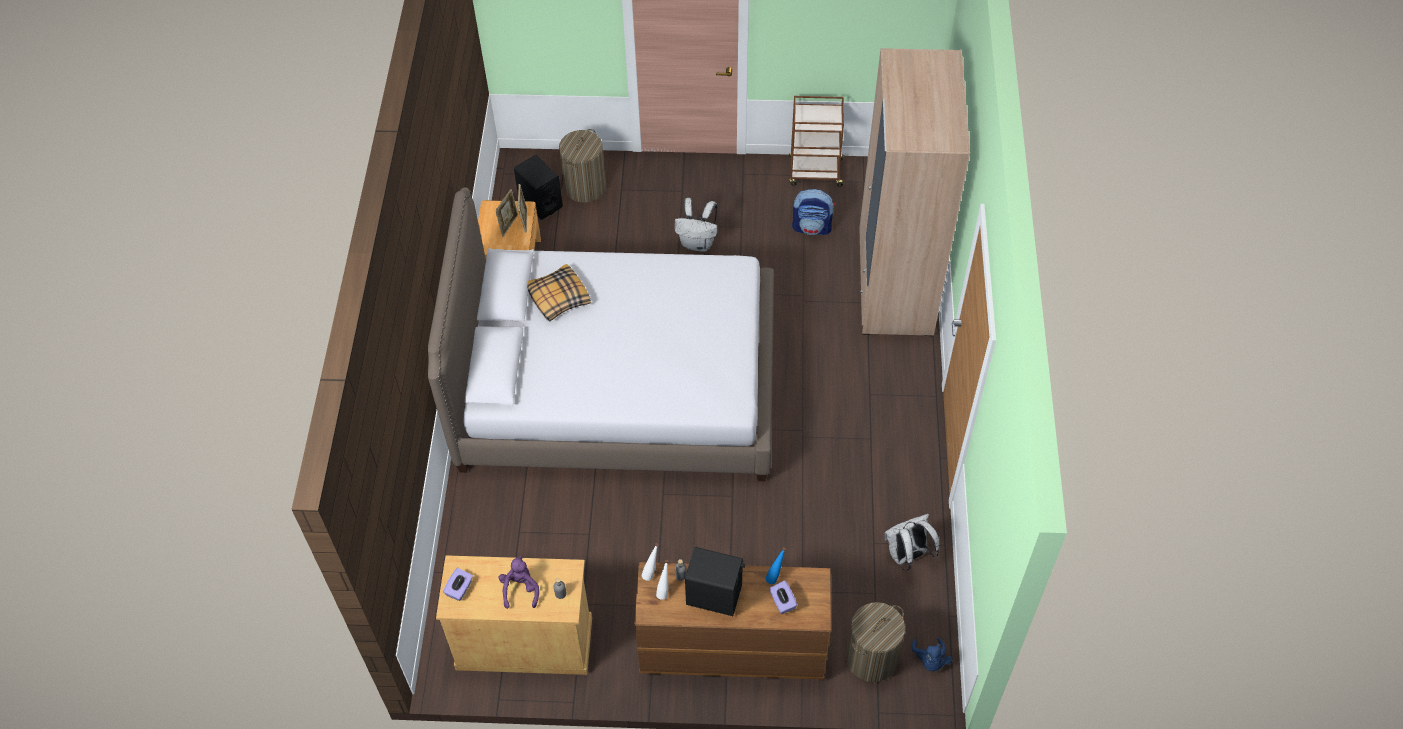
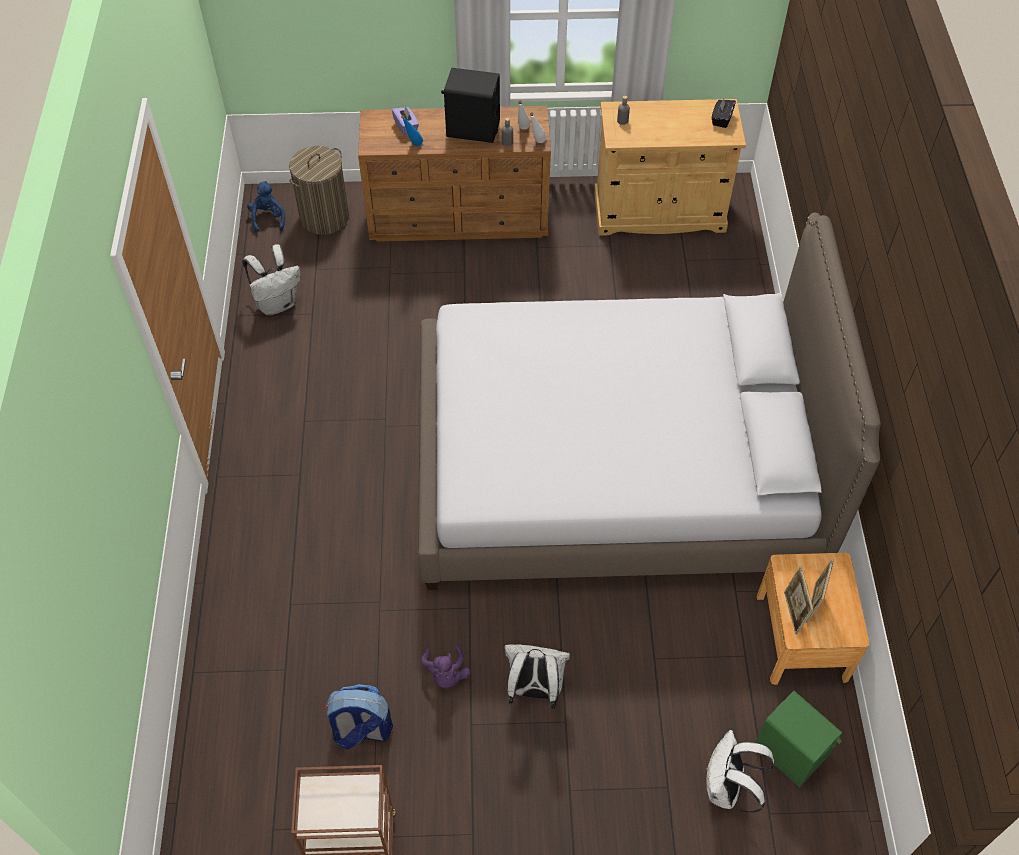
camera: 175 degrees right, 0 degrees up
(460, 589) = (721, 119): purple tissue box -> black tissue box
(520, 589) = (662, 122): purple plush toy -> purple plush toy (446, 674)
(540, 202) = (790, 753): black speaker -> green speaker
(558, 297) = (705, 440): pillow -> none
(585, 187) = (727, 789): laundry basket -> white backpack
(895, 285) = (247, 634): beige wardrobe -> none

